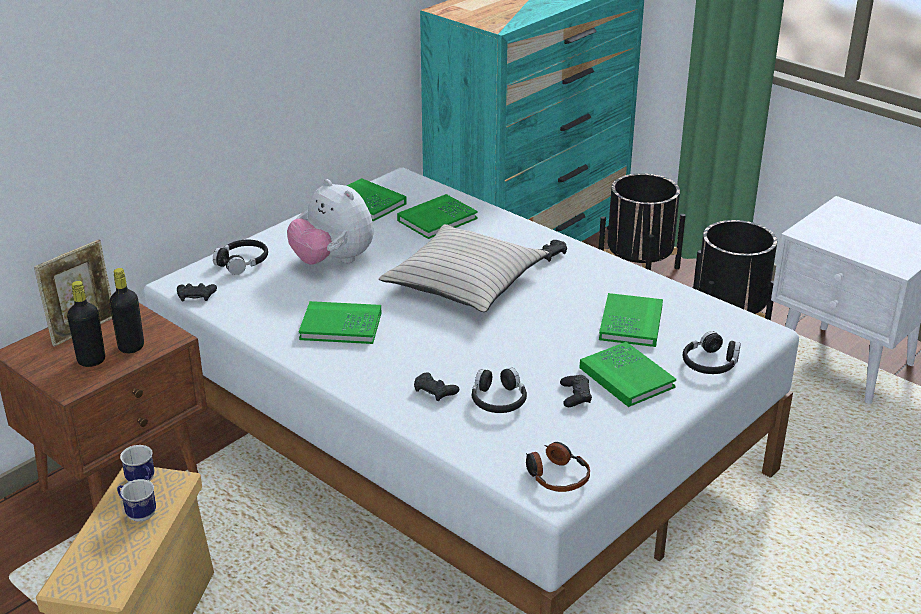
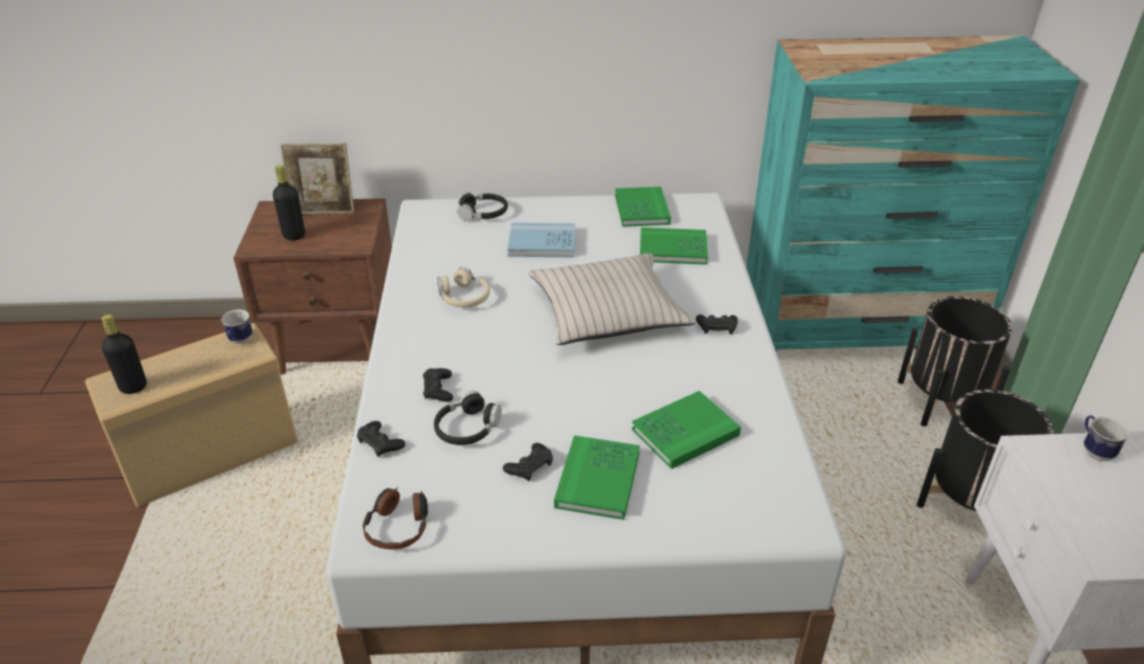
camera: 45 degrees right, 5 degrees up
(131, 347) = (327, 238): black bottle -> black bottle (133, 387)
(137, 514) = (204, 361): mug -> mug (1094, 450)
(196, 296) = (417, 223): black game controller -> black game controller (380, 443)
(333, 261) = (542, 243): plush toy -> blue book
(341, 326) = (464, 297): green book -> beige headphones
(710, 363) = (695, 520): black headphones -> none

